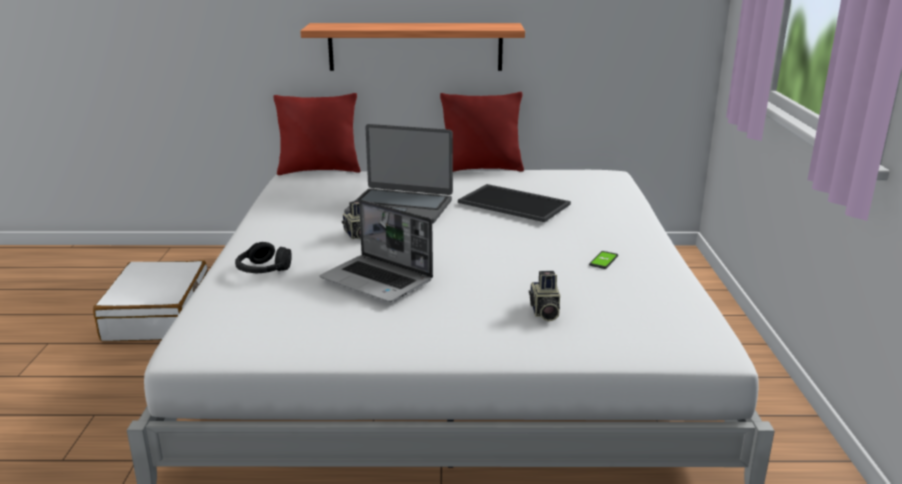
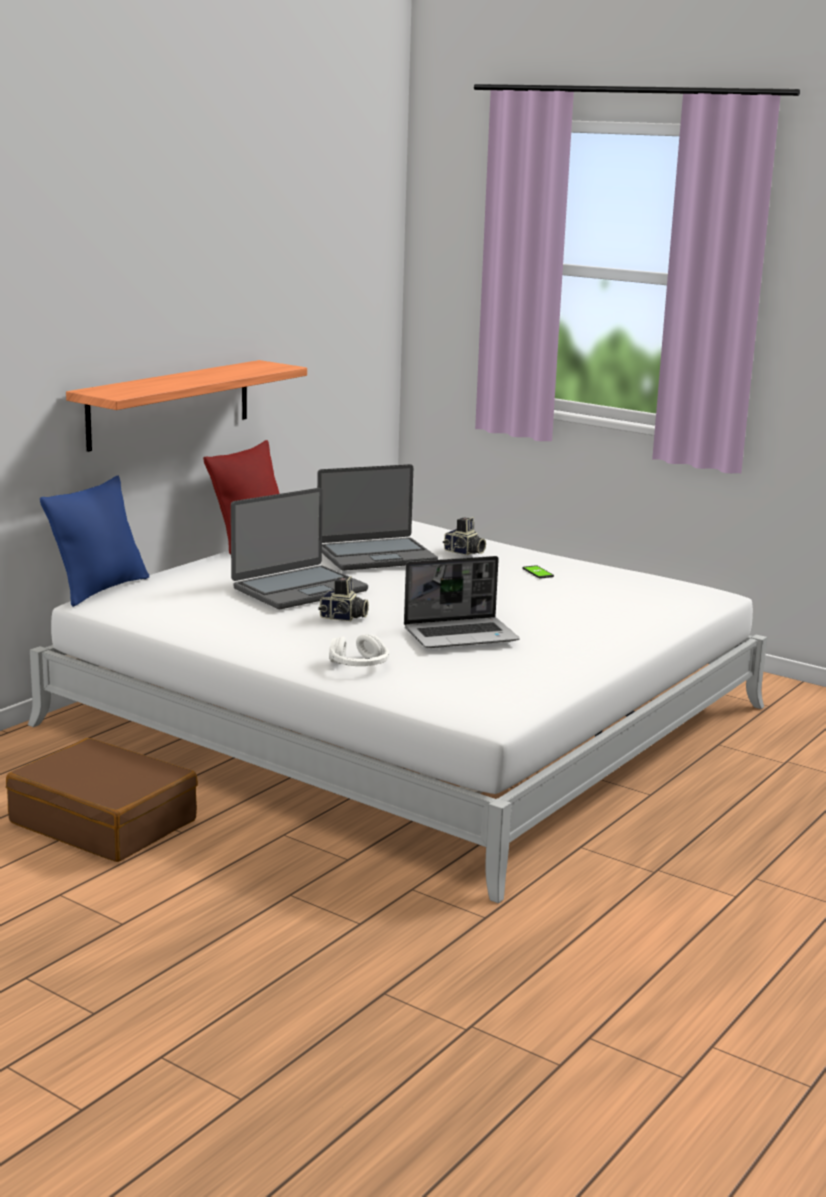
camera: 55 degrees left, 5 degrees down
(159, 316) = (104, 822): white suitcase -> brown suitcase
(263, 270) = (359, 665): black headphones -> white headphones
(319, 170) = (100, 589): red pillow -> blue pillow
(515, 203) = (376, 556): tray -> laptop
(544, 312) = (598, 611): camera -> camera (464, 552)

